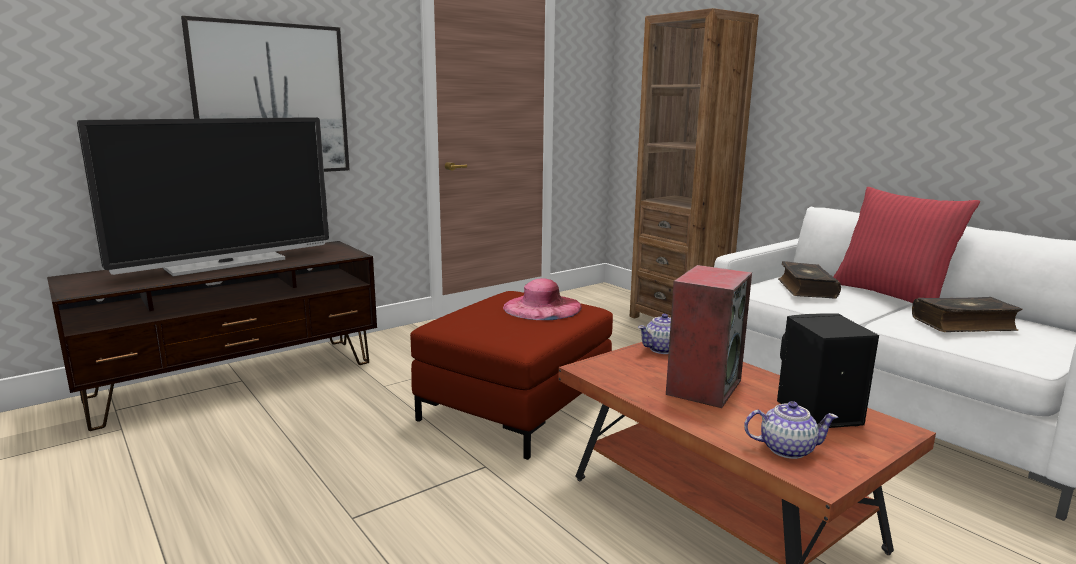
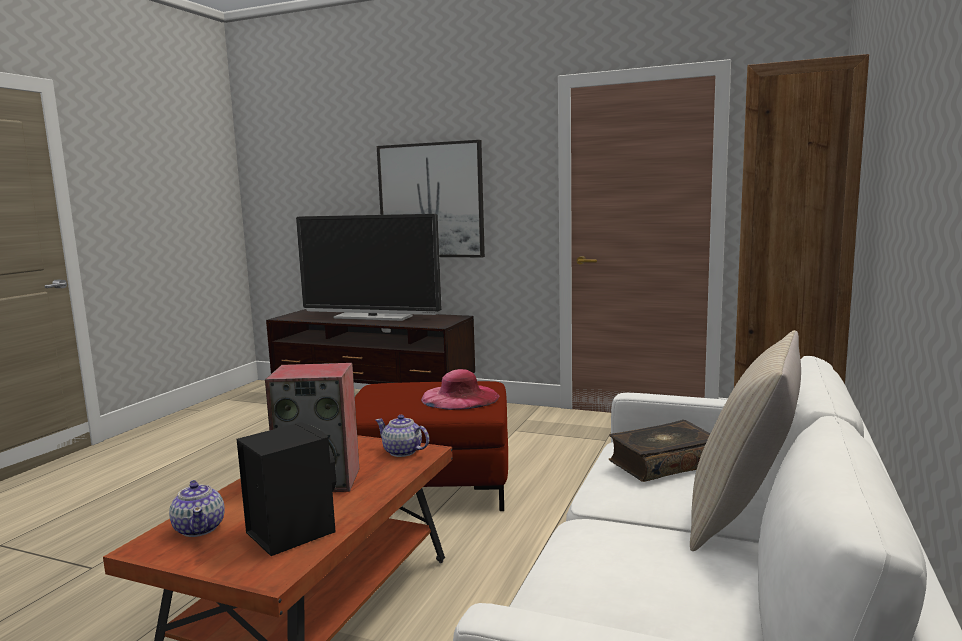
camera: 60 degrees right, 5 degrees down
(891, 295) = (744, 514): red pillow -> beige pillow
(964, 324) = (638, 570): book -> none

